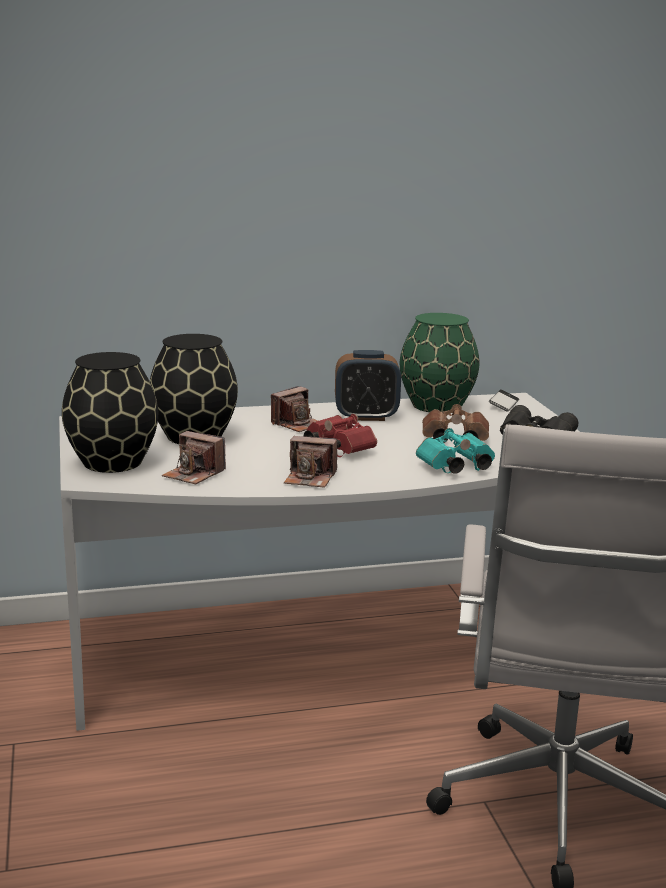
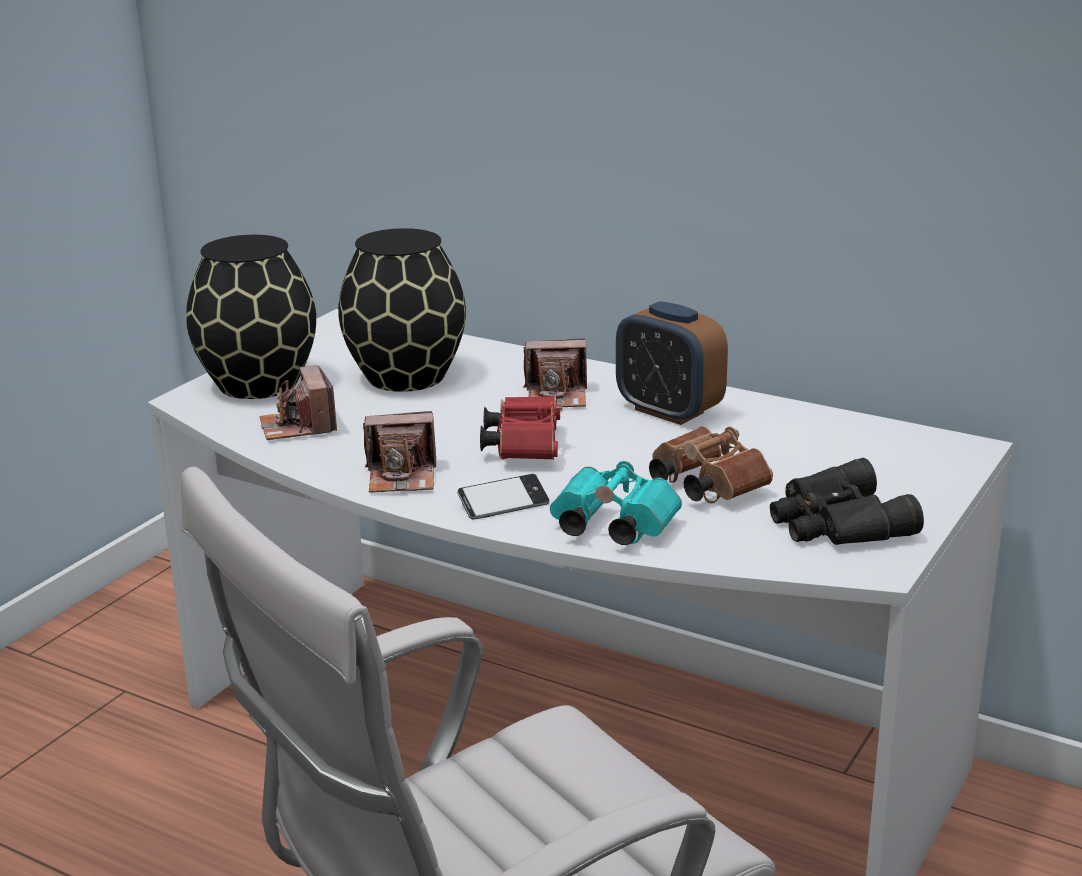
camera: 45 degrees right, 5 degrees up
(310, 478) = (402, 477): camera -> camera turned 60 degrees counterclockwise
(436, 405) = (809, 422): green vase -> none
(503, 404) = (921, 452): phone -> phone (503, 504)

